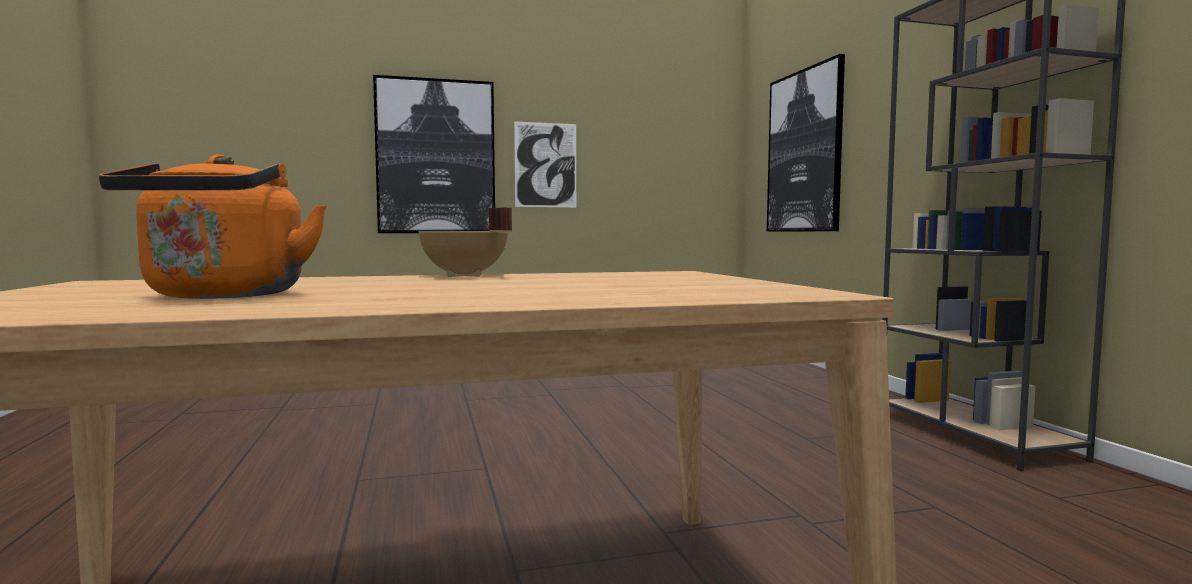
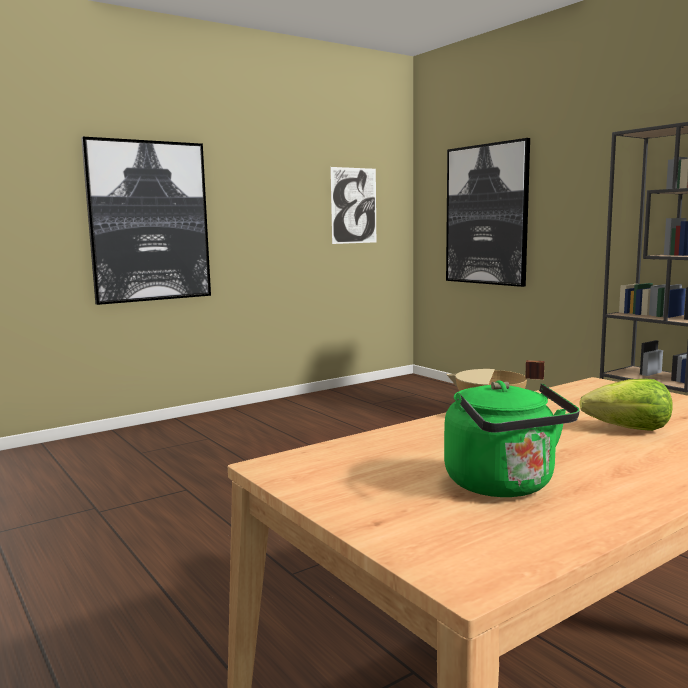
camera: 20 degrees left, 5 degrees up
(223, 296) = (504, 486): orange kettle -> green kettle
(545, 165) = (252, 225): picture -> picture (354, 205)
(557, 286) = (629, 429): none -> lettuce

